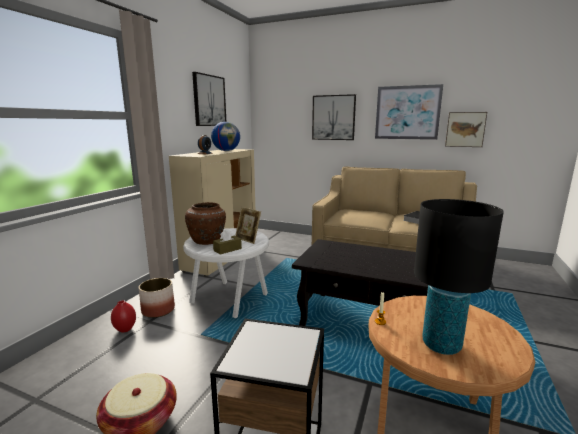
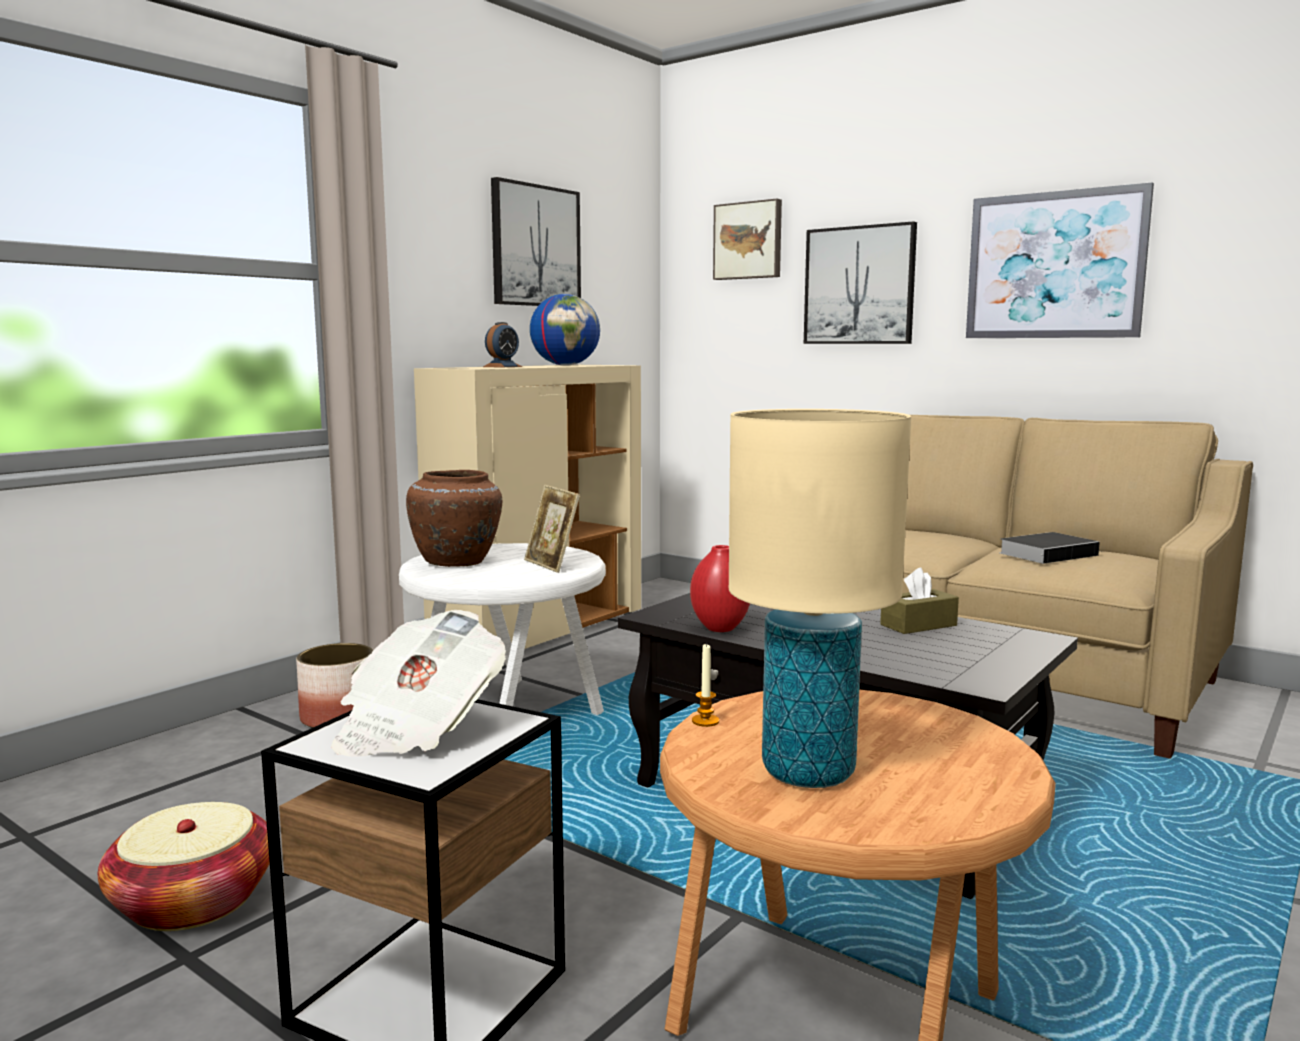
camera: 15 degrees right, 5 degrees down
(125, 329) = (251, 744): red vase -> red vase (719, 628)
(227, 249) = (487, 578): brown tissue box -> brown tissue box (918, 625)
(270, 345) = (416, 727): none -> newspaper
(441, 345) = (808, 772): black table lamp -> beige table lamp
(465, 129) = (1221, 307): picture -> picture (748, 240)

